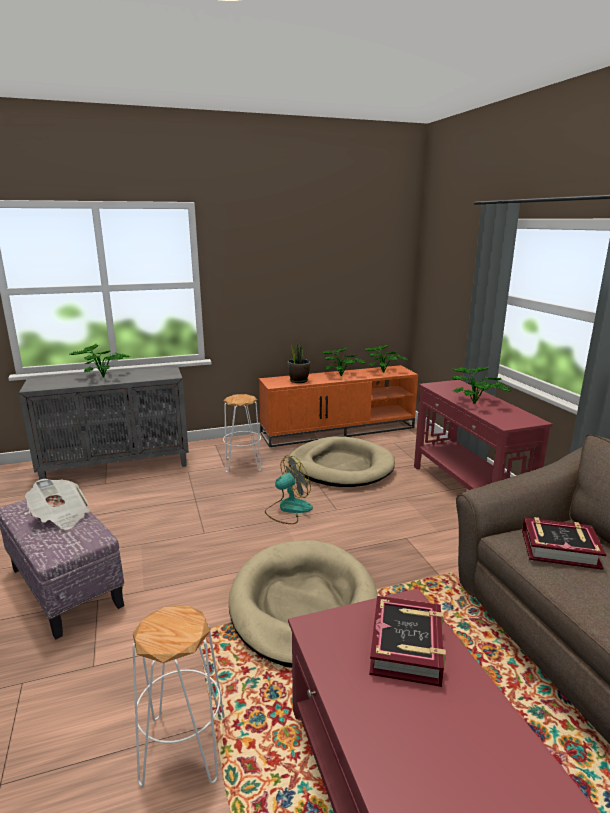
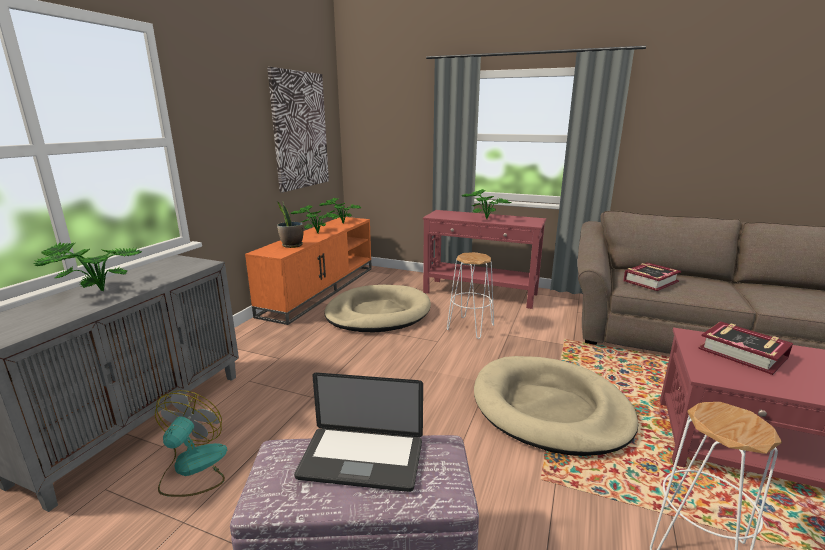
camera: 50 degrees left, 0 degrees up
(60, 516) = (361, 459): newspaper -> laptop
(243, 464) = (293, 348): white stool -> white stool (470, 327)
(288, 509) = (407, 359): fan -> fan (193, 468)
(348, 276) = (300, 130): none -> picture

